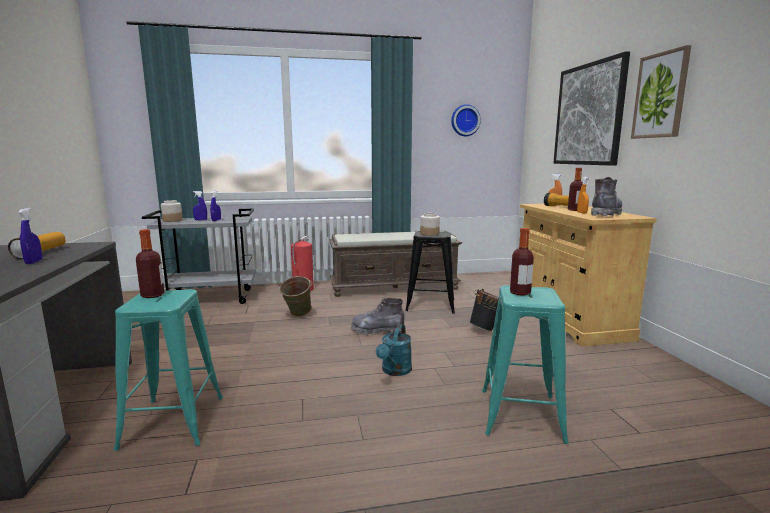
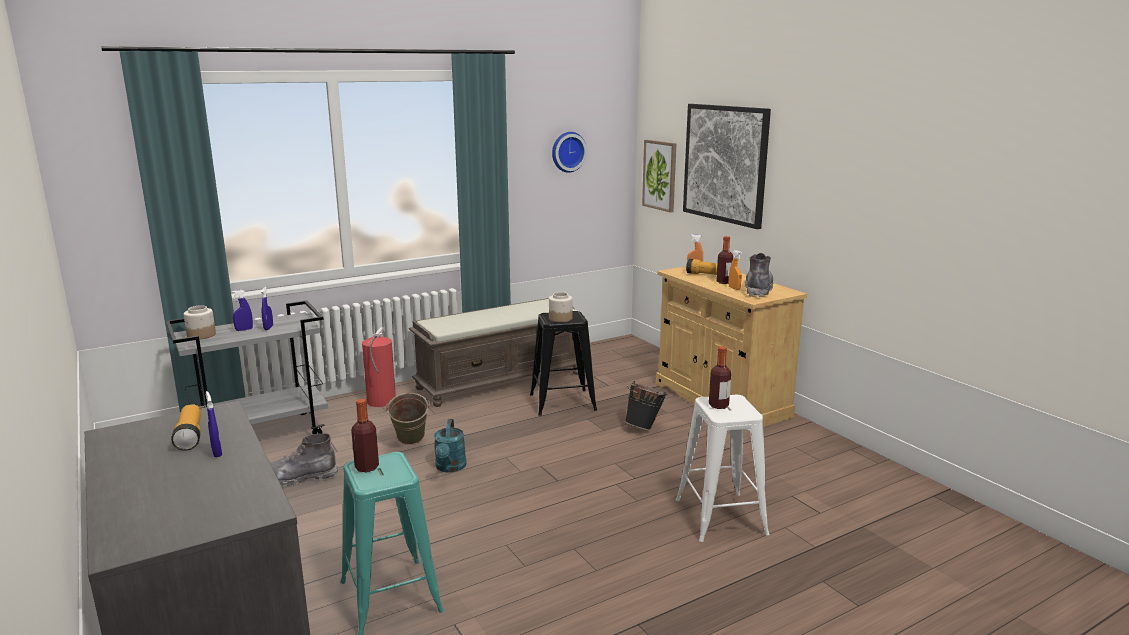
camera: 20 degrees left, 5 degrees up
(377, 331) = (526, 449): grey boot -> grey boot (301, 478)
(395, 371) = (579, 495): turquoise watering can -> turquoise watering can (450, 468)
(520, 414) = (720, 516): turquoise stool -> white stool
(660, 95) = (805, 166): picture -> picture (660, 175)

